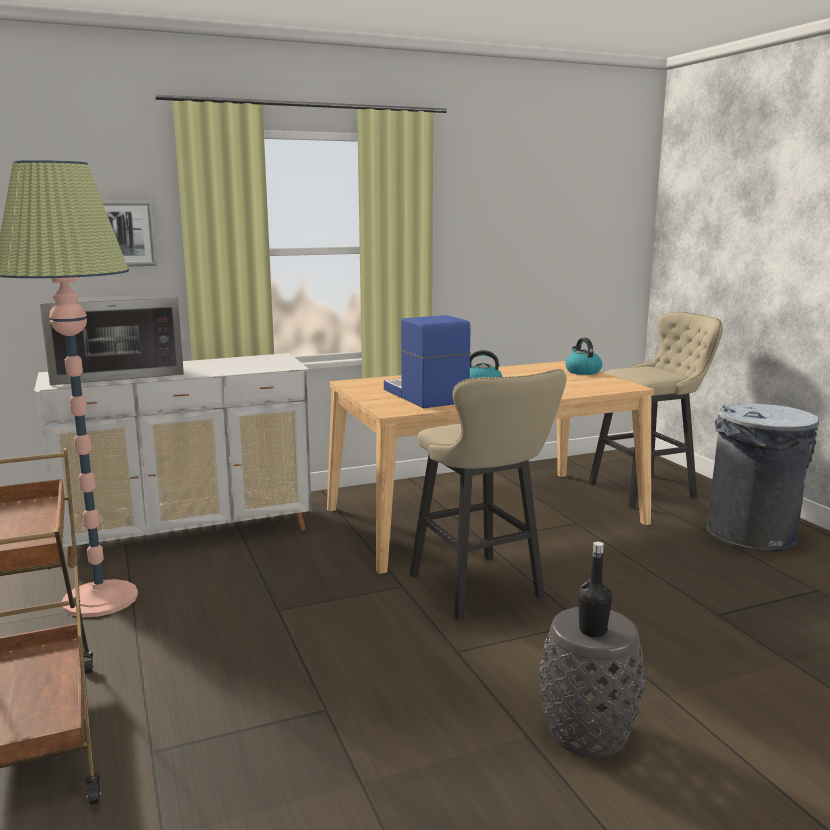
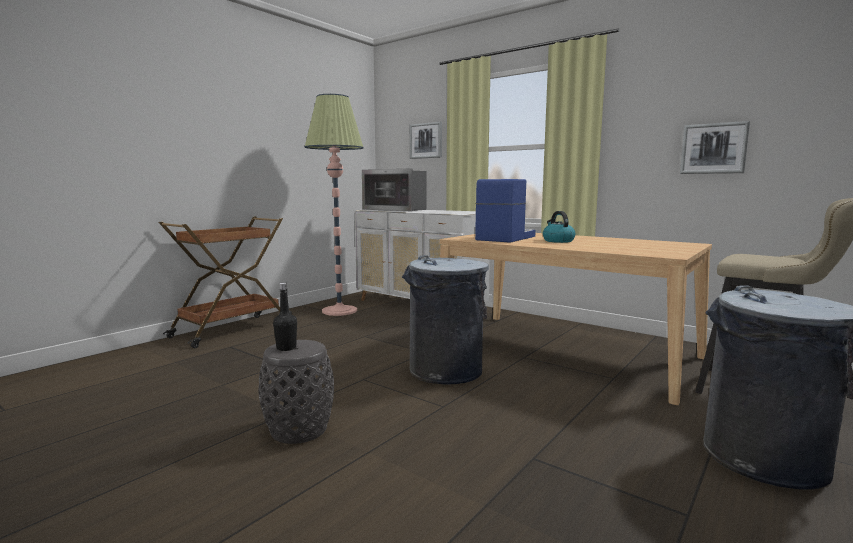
camera: 60 degrees right, 5 degrees down
(483, 593) = (446, 371): beige stool -> grey trash can
(530, 258) = (713, 148): none -> picture
(582, 371) = (683, 247): kettle -> none

